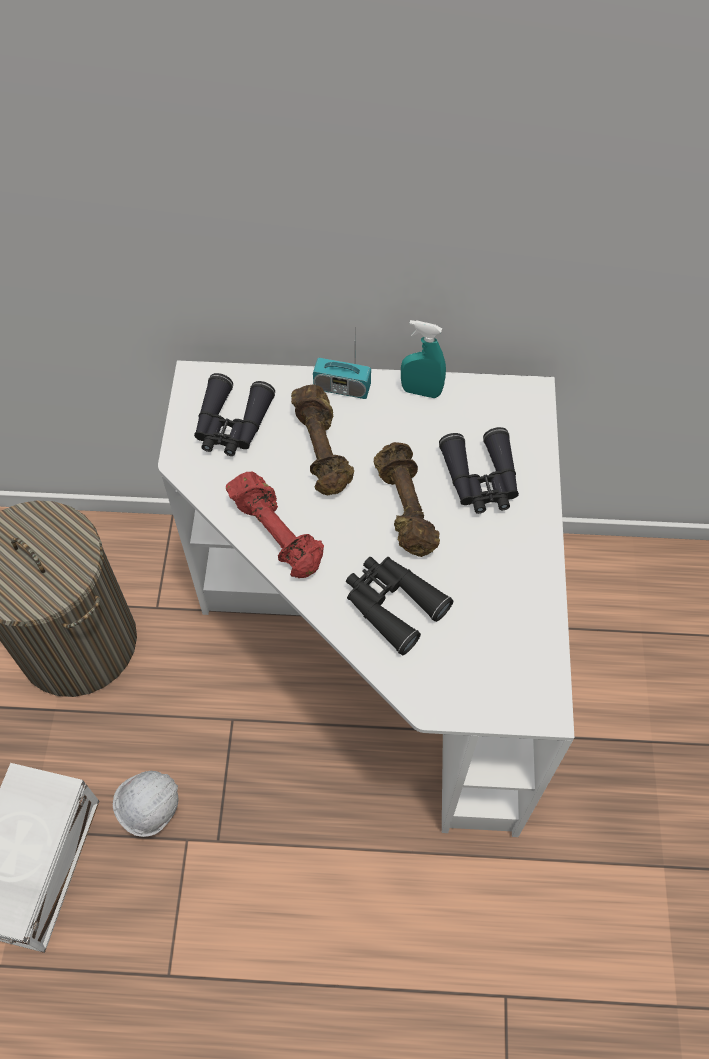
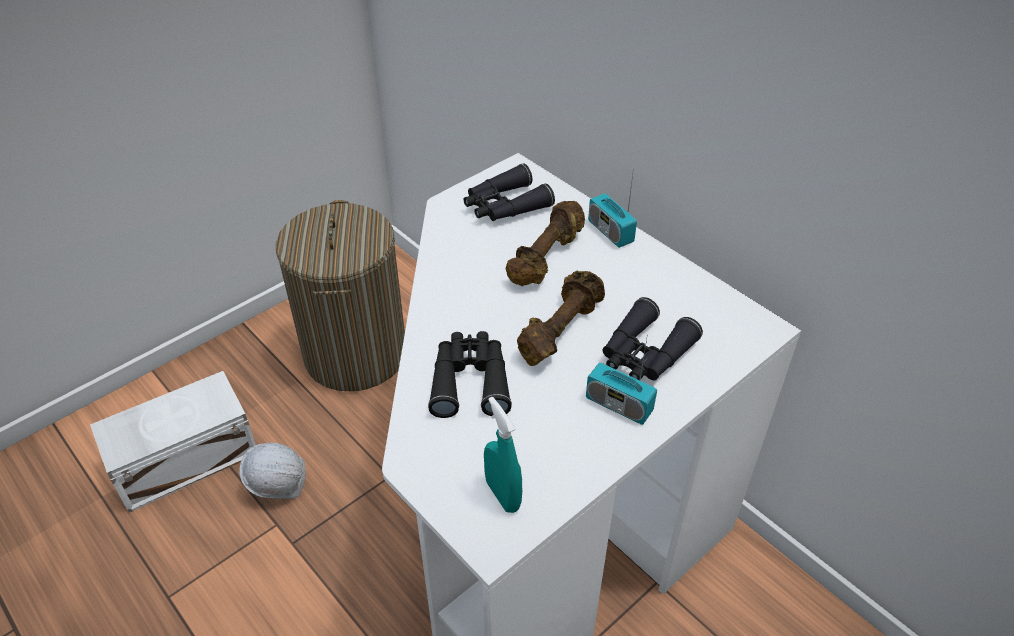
camera: 45 degrees right, 15 degrees down
(278, 533) = (451, 283): red dumbbell -> none
(421, 391) = (669, 270): turquoise spray bottle -> turquoise spray bottle (502, 495)
(508, 536) = (618, 405): none -> radio

